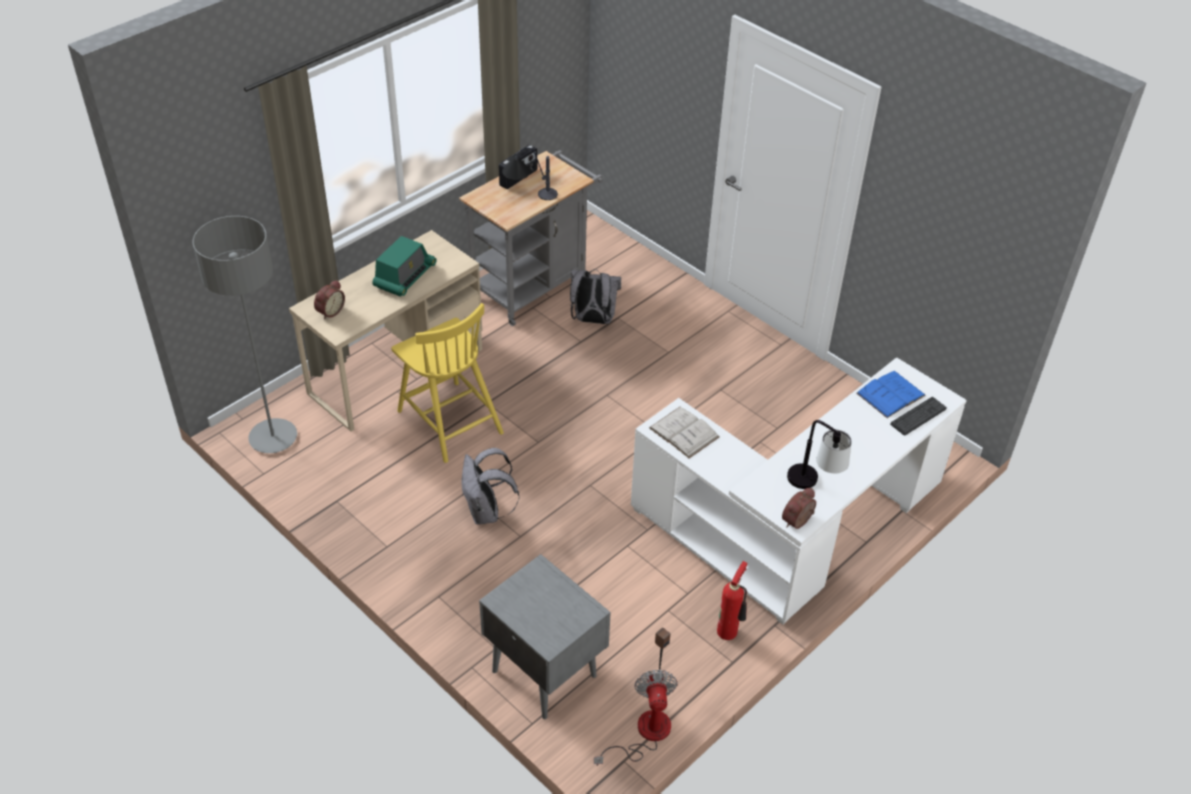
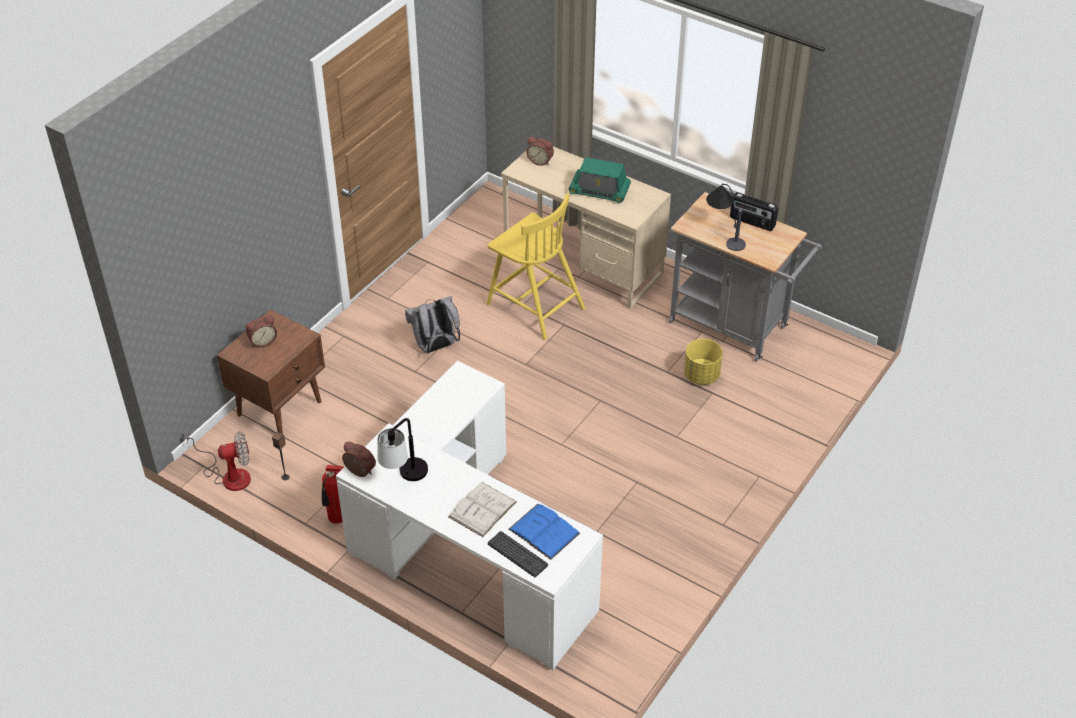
camera: 80 degrees right, 0 degrees up
(273, 437) = (485, 213): grey floor lamp -> none
(449, 420) = (534, 305): yellow chair -> yellow chair turned 90 degrees counterclockwise
(536, 611) = (262, 341): none -> alarm clock
(543, 671) = (281, 407): grey nightstand -> brown nightstand
(592, 320) = (701, 375): grey backpack -> yellow planter
(684, 432) = (460, 391): white book -> white book (482, 509)

